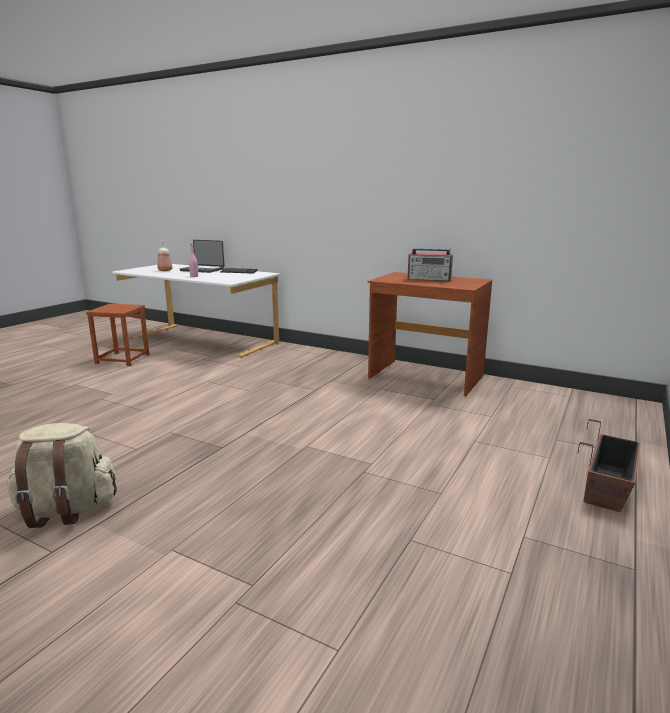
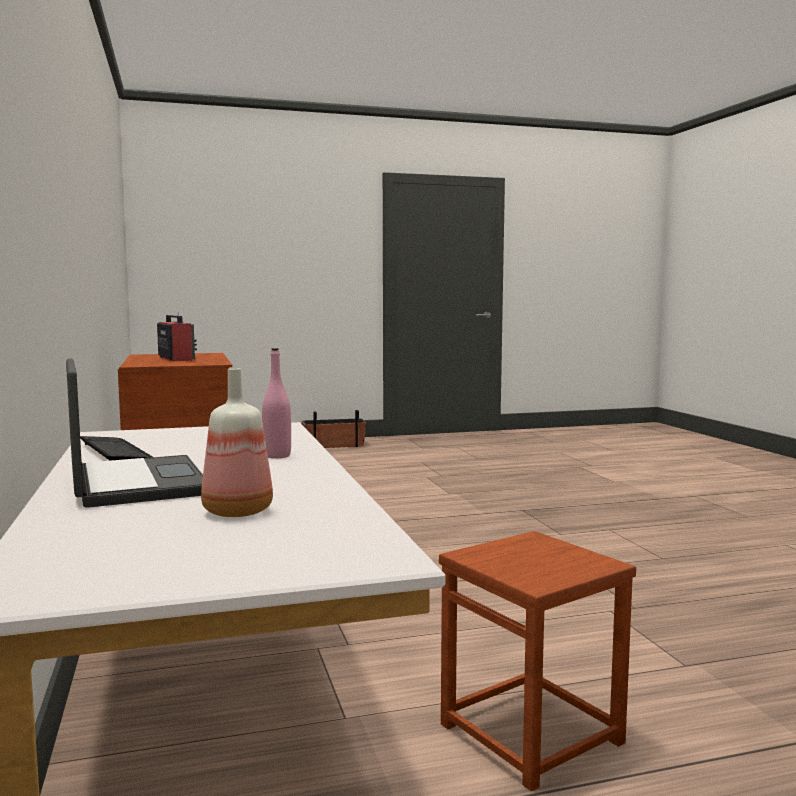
camera: 135 degrees left, 10 degrees down
(66, 510) = (686, 509): beige backpack -> none

